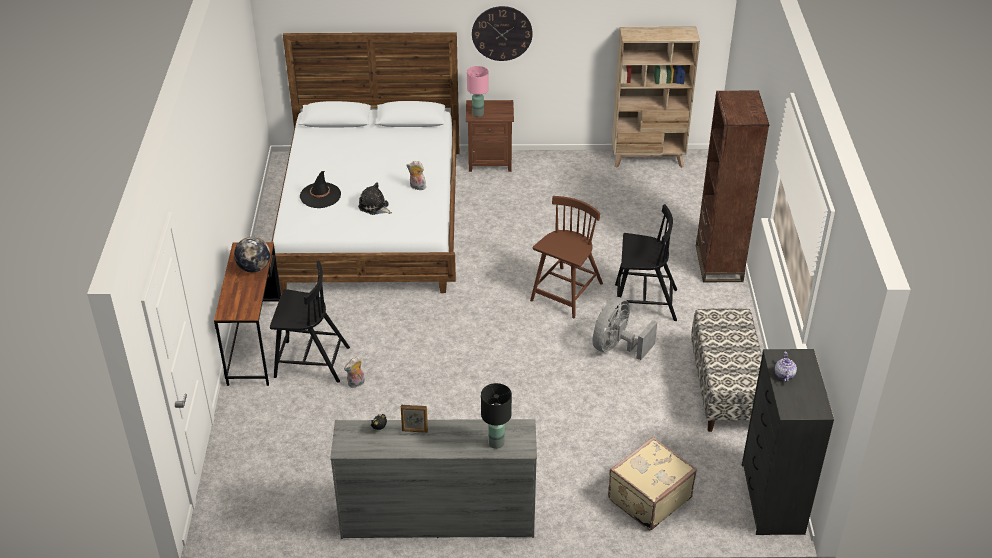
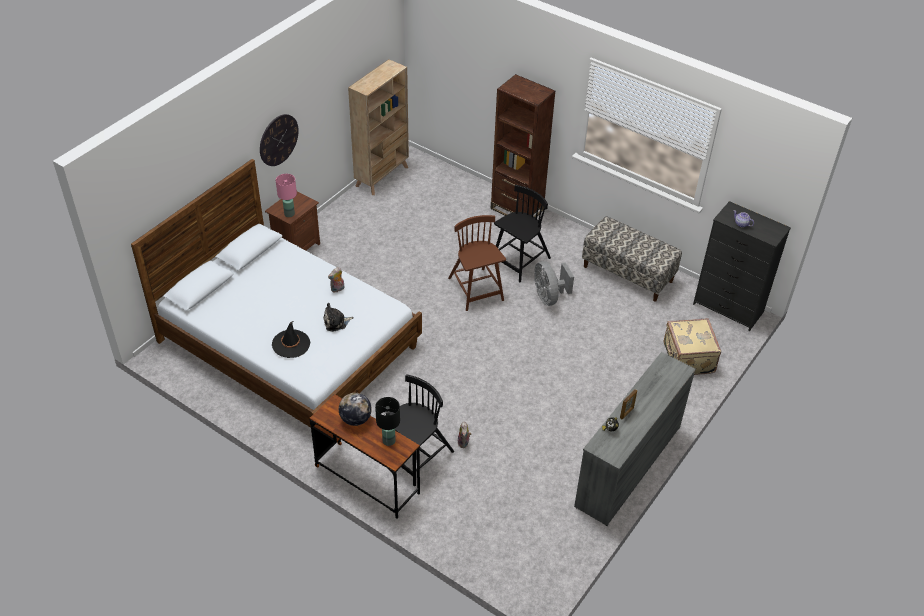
camera: 55 degrees left, 5 degrees up
(496, 443) = (669, 380): black table lamp -> black table lamp (389, 441)

